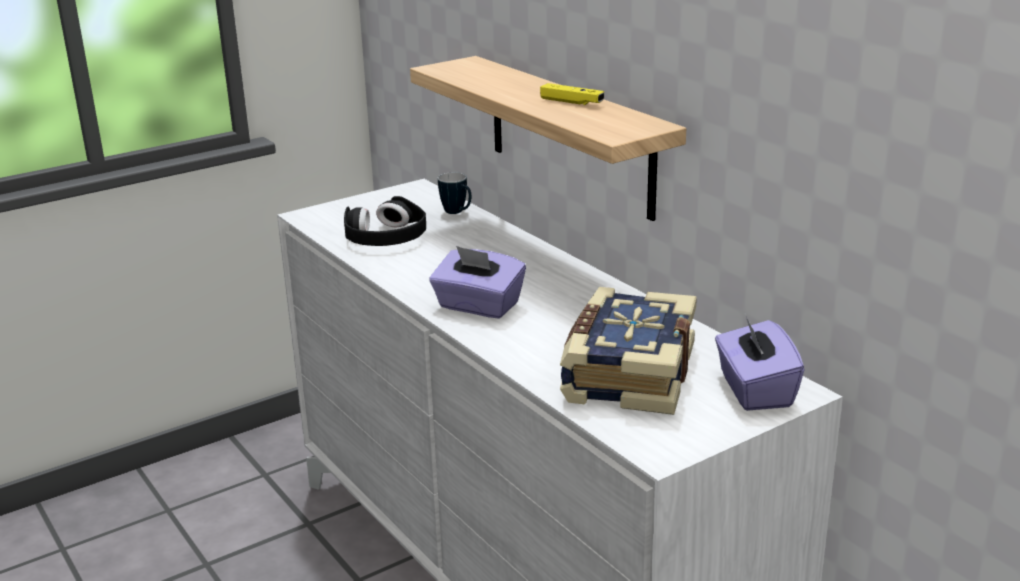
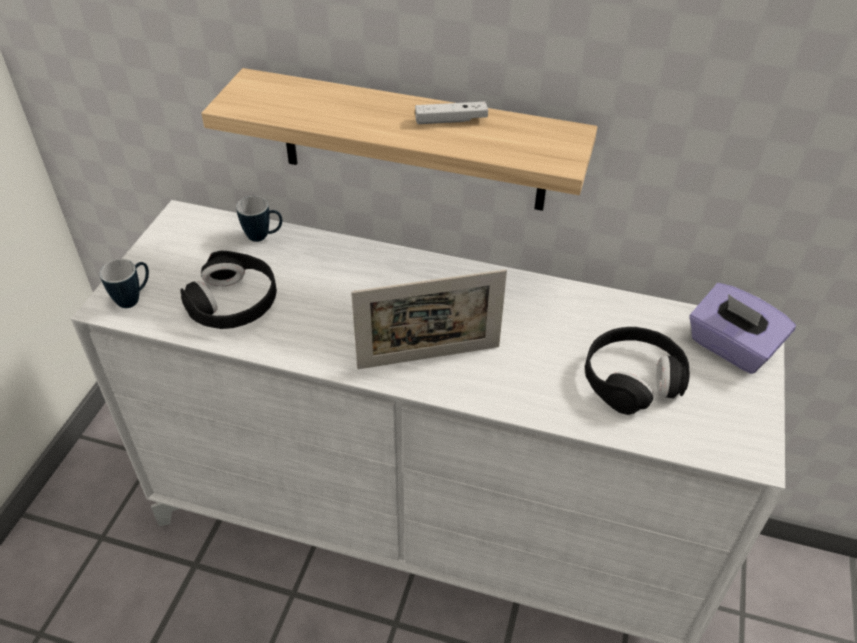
camera: 40 degrees left, 20 degrees up
(327, 216) = (134, 298): none -> mug
(478, 306) = (429, 357): purple tissue box -> picture frame
(571, 102) = (451, 120): yellow game controller -> white game controller
(626, 373) = (632, 378): book -> black headphones

